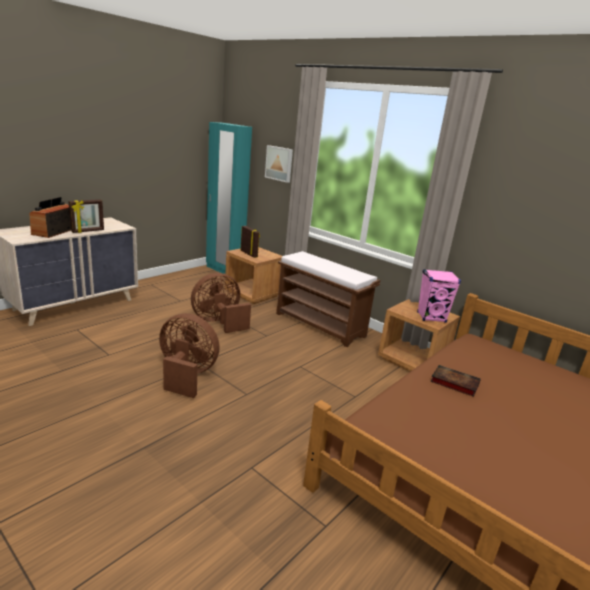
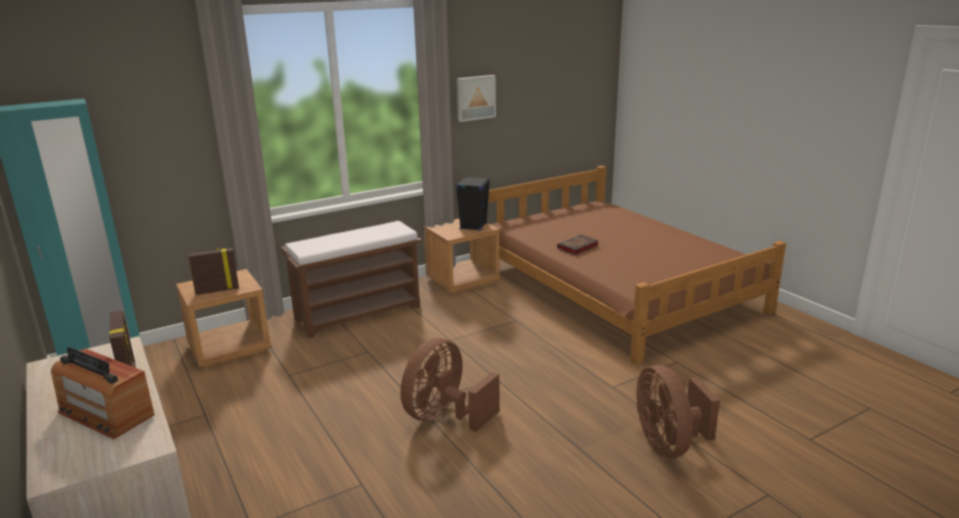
camera: 70 degrees left, 0 degrees up
(219, 322) = (310, 383): brown fan -> brown fan (668, 444)
(279, 163) = (169, 142): picture -> picture (475, 97)
(431, 317) = (473, 226): pink speaker -> black speaker

